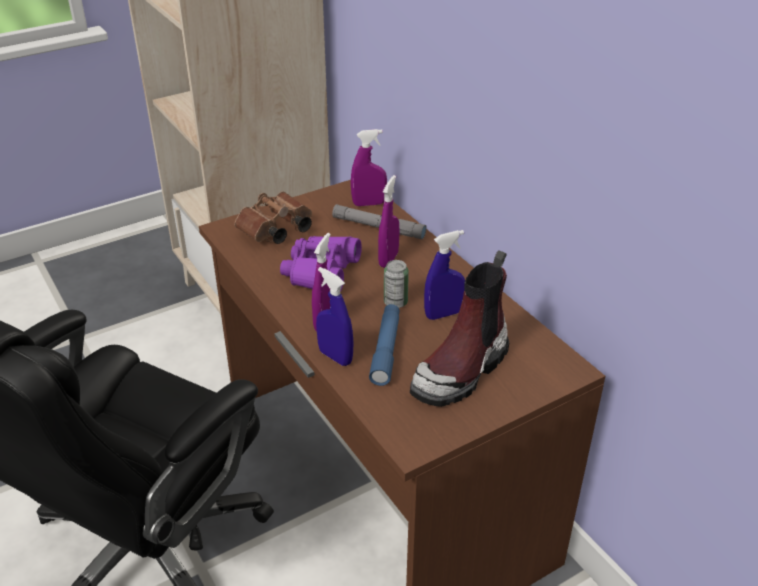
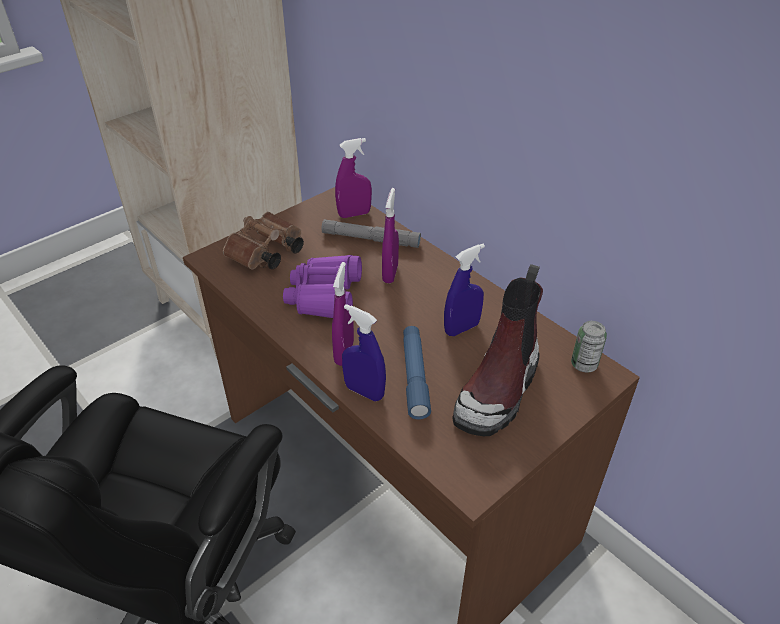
camera: 10 degrees left, 5 degrees up
(395, 302) = (410, 321): can -> can (584, 364)

